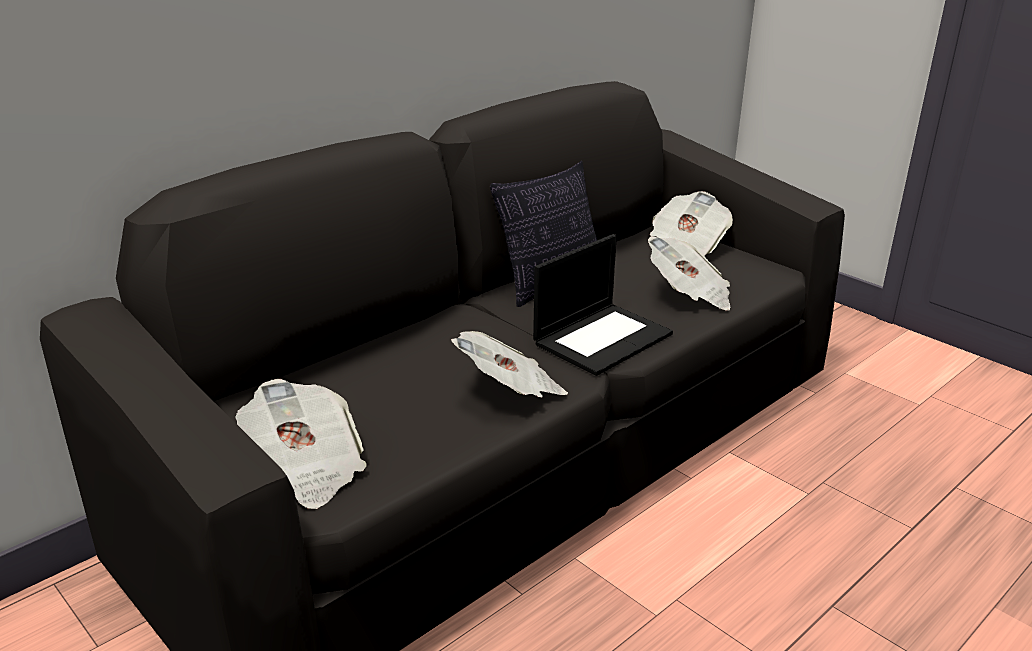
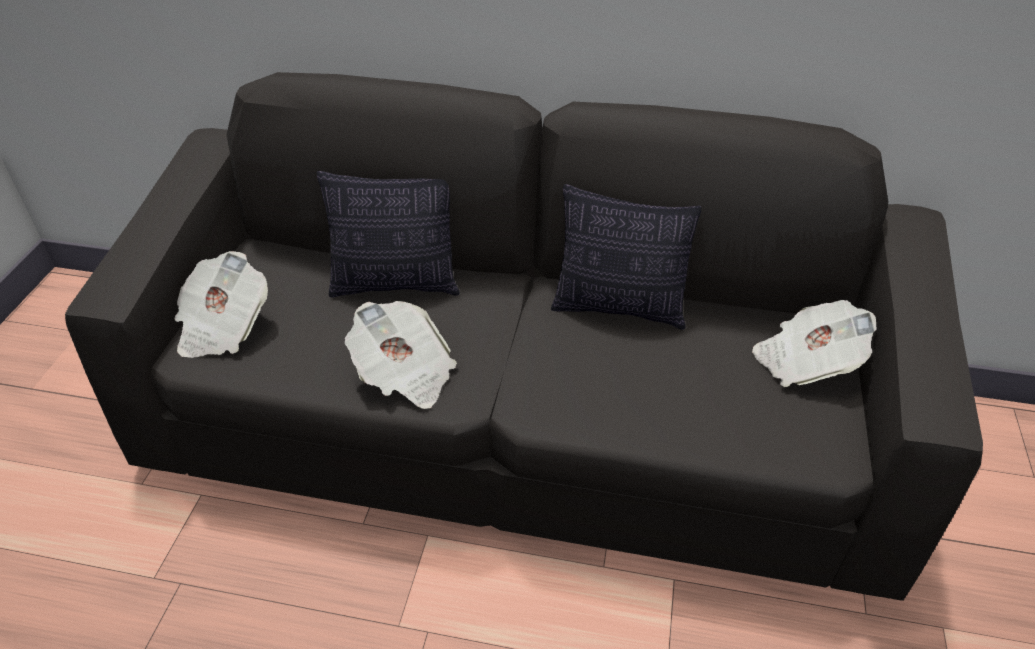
camera: 55 degrees right, 15 degrees up
(382, 361) = (396, 284): none -> pillow
(602, 338) = (546, 387): laptop -> none
(689, 295) = (700, 409): newspaper -> none

